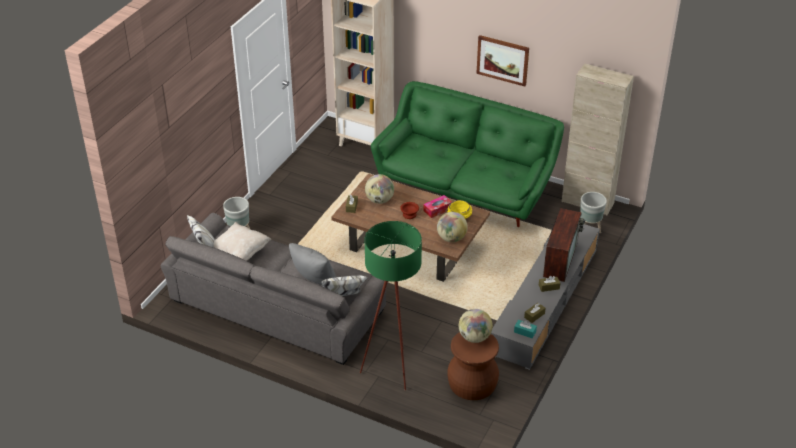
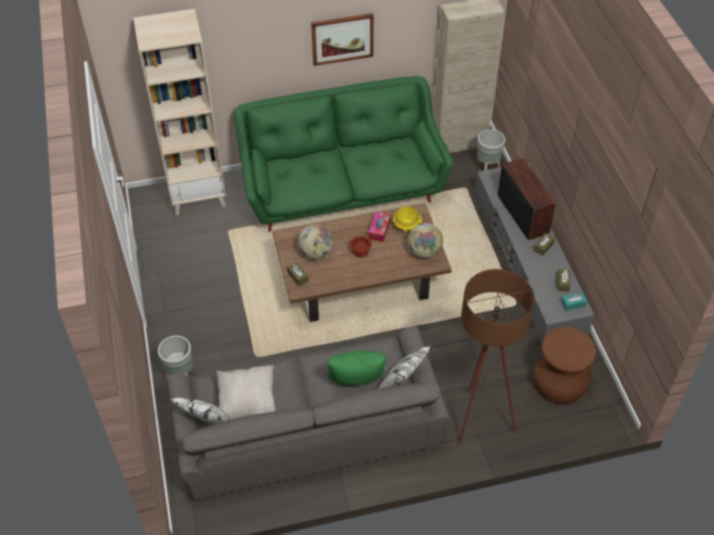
camera: 40 degrees left, 10 degrees up
(314, 282) = (356, 382): grey pillow -> green pillow
(392, 366) = (478, 415): green floor lamp -> brown floor lamp
(474, 337) = (560, 340): globe -> none

